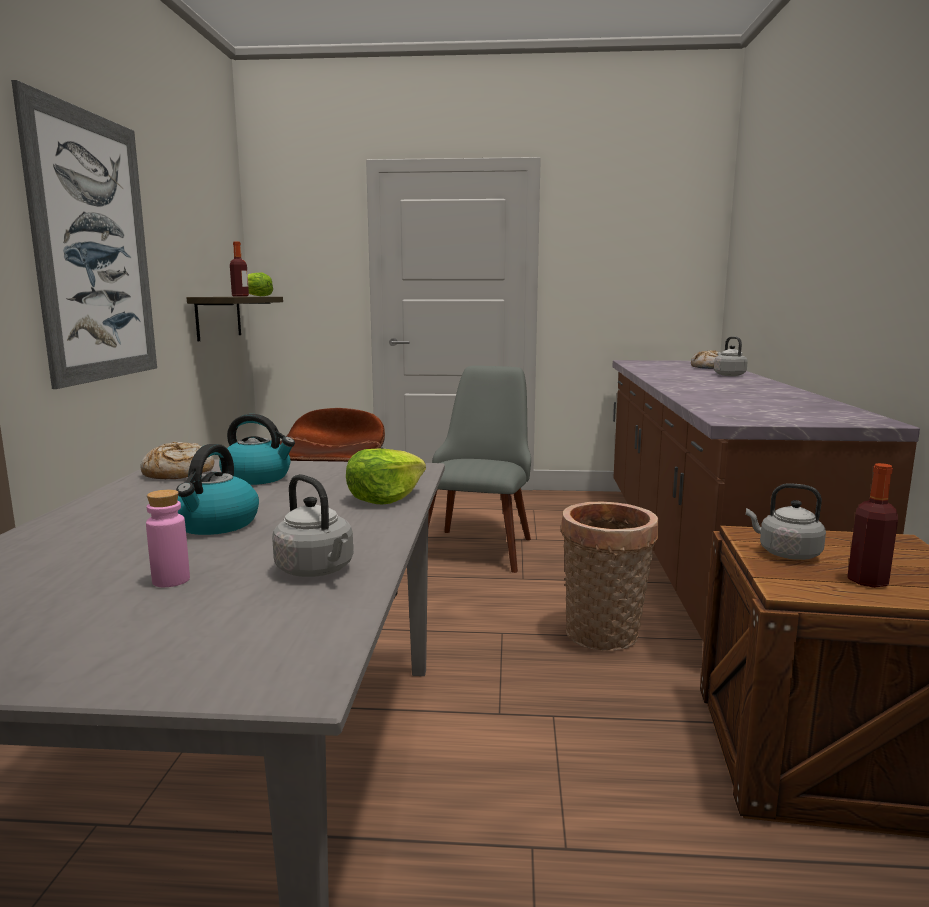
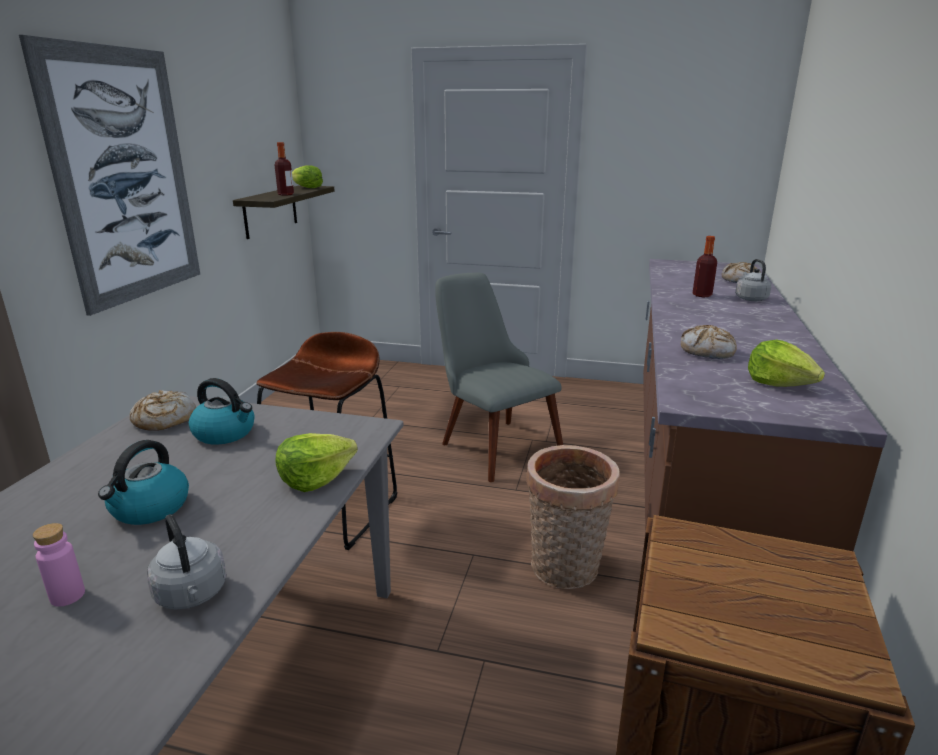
camera: 10 degrees right, 10 degrees up
(480, 544) = (491, 443): grey chair -> grey chair turned 60 degrees counterclockwise
(720, 398) = (707, 351): none -> bread
(785, 553) = (696, 569): grey kettle -> none
(801, 409) = (779, 383): none -> lettuce
(867, 581) = (758, 626): bottle -> bottle (702, 295)

